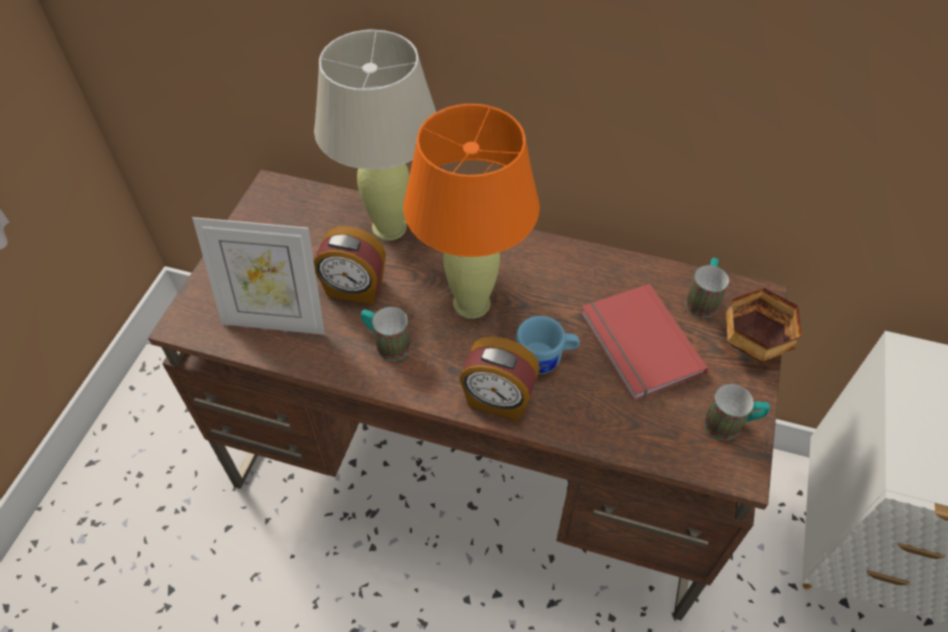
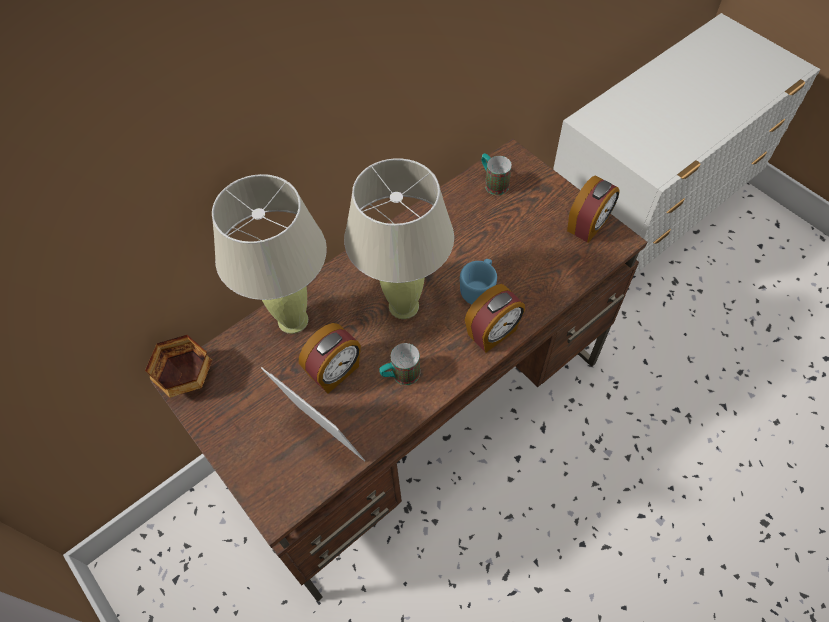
camera: 55 degrees left, 5 degrees up
(276, 320) = (324, 440): picture frame -> picture frame turned 90 degrees counterclockwise
(472, 303) = (403, 306): orange table lamp -> beige table lamp
(638, 345) = (503, 235): red book -> none
(731, 424) = (588, 225): mug -> alarm clock
(755, 343) = (542, 179): bowl -> bowl (188, 376)

